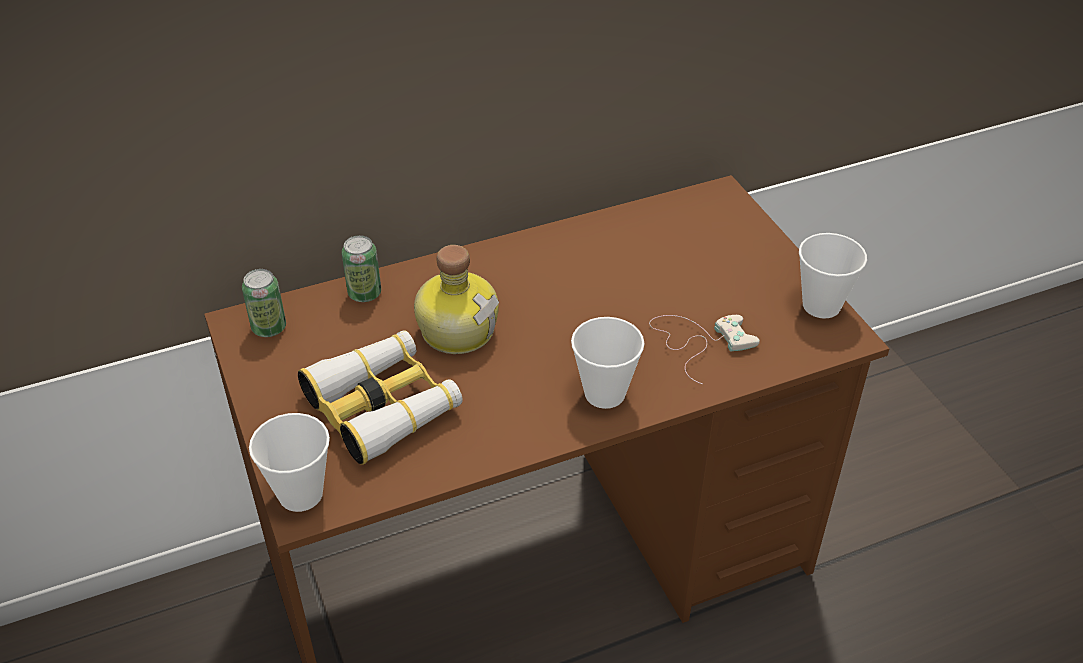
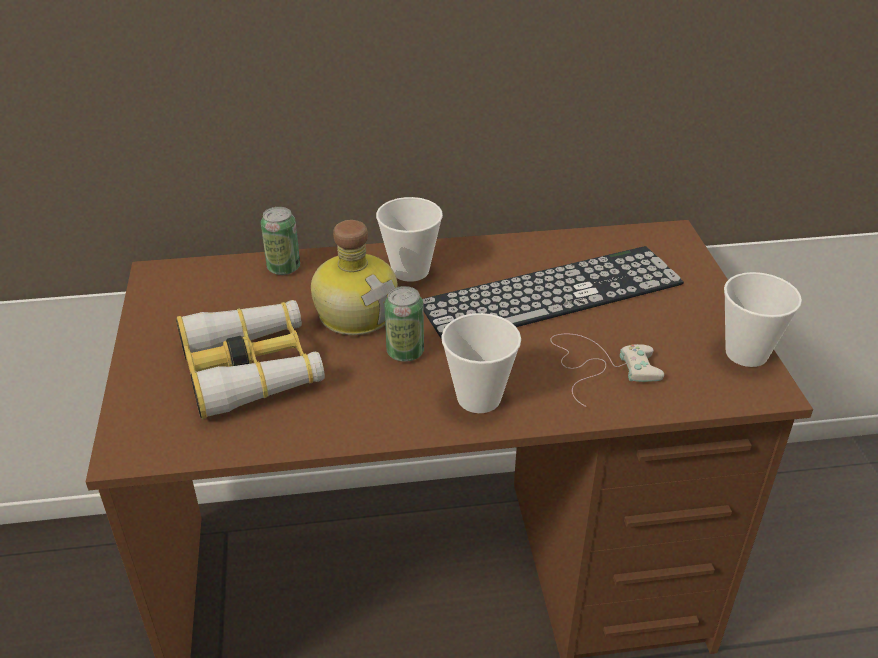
camera: 15 degrees right, 5 degrees down
(269, 328) = (182, 282): can -> can (405, 352)
(300, 494) = (132, 436): cup -> cup (410, 271)
(633, 276) = (552, 293): none -> keyboard

